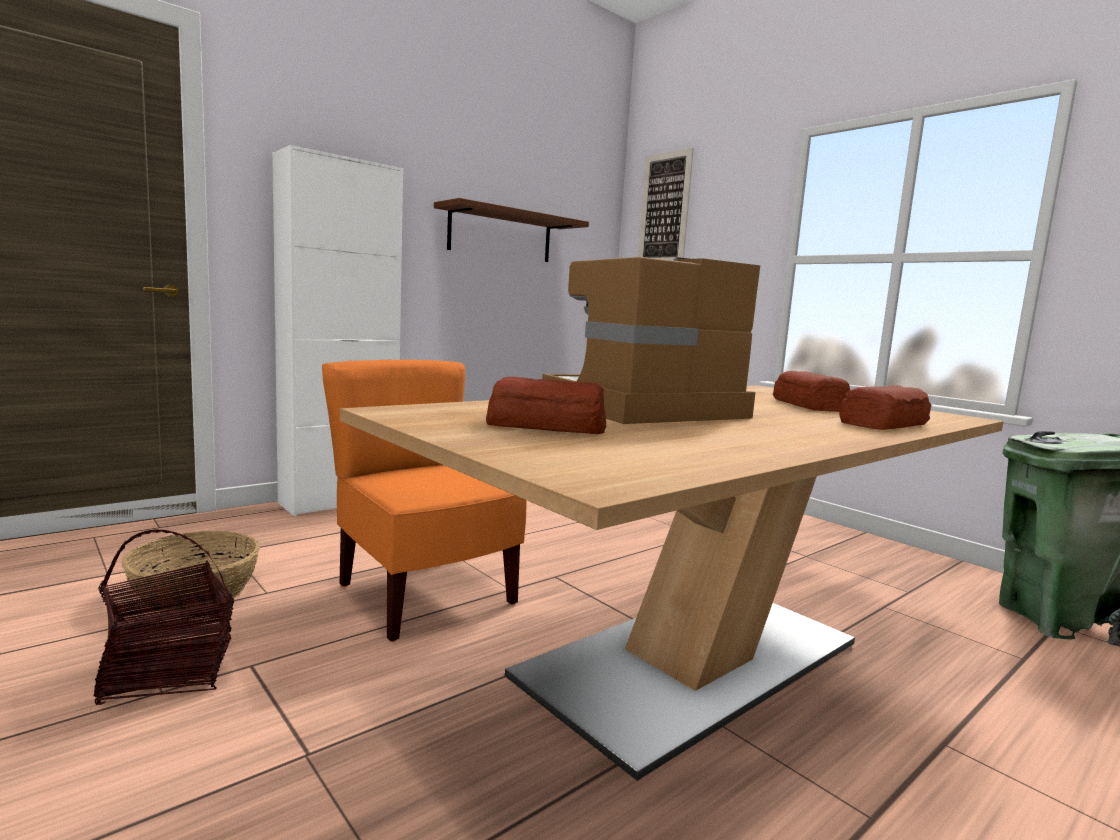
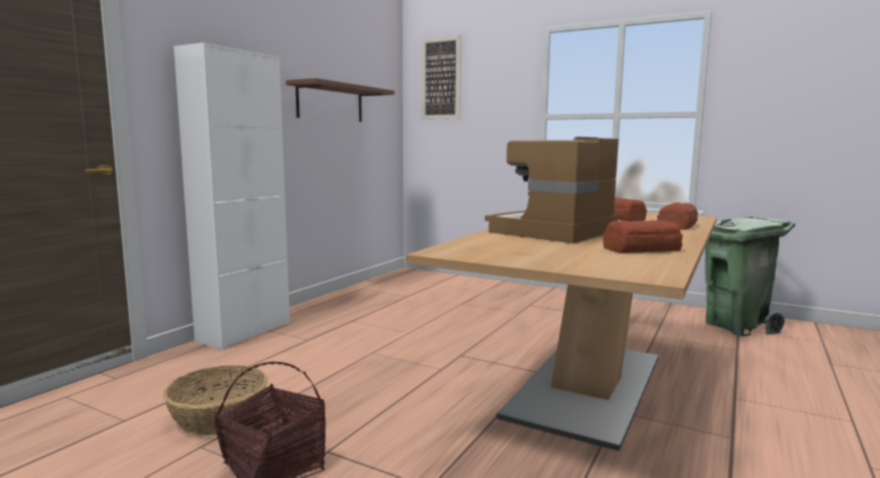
camera: 20 degrees left, 0 degrees up
(422, 595) = (389, 384): orange chair -> none
(545, 425) = (542, 250): bread -> bread (640, 249)

